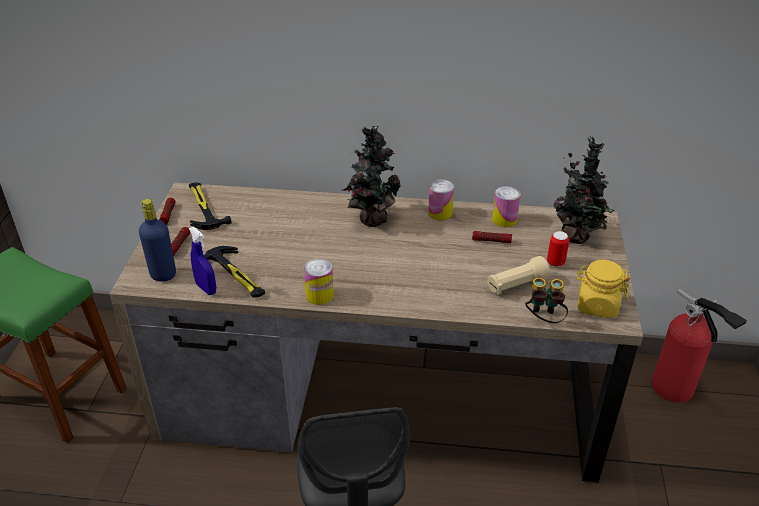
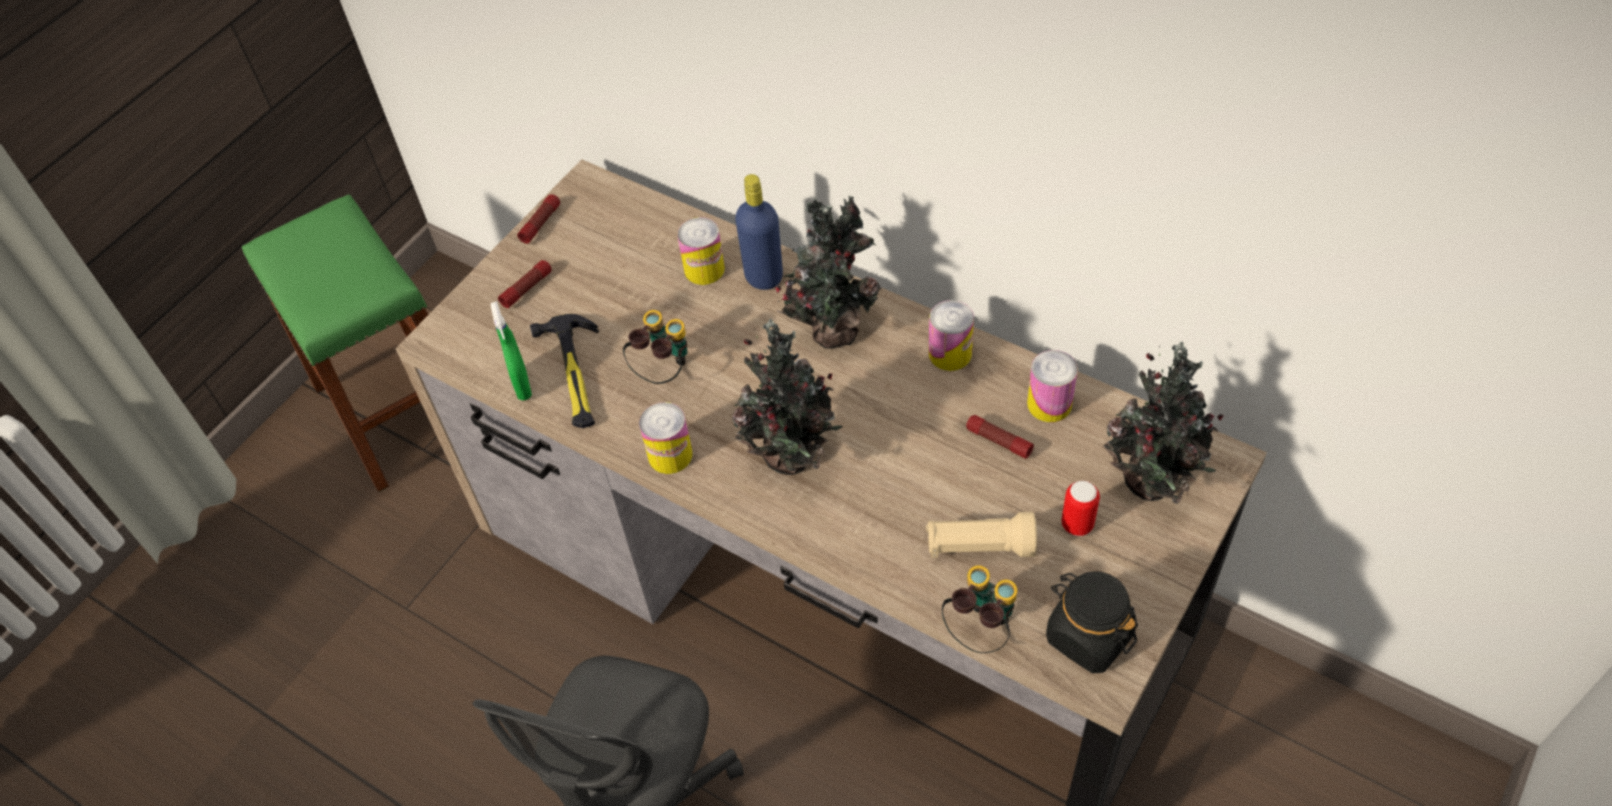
camera: 30 degrees right, 15 degrees up
(163, 274) = (479, 338): blue bottle -> blue bottle (764, 277)
(203, 207) = (596, 225): hammer -> none
(206, 288) = (522, 385): blue spray bottle -> green spray bottle
(281, 211) = (704, 269): none -> can
(288, 260) = (662, 371): none -> binoculars
(390, 278) = (792, 459): none -> potted plant
(597, 305) = (1088, 636): yellow jar -> black jar
(676, 390) = (1325, 760): fire extinguisher -> none

